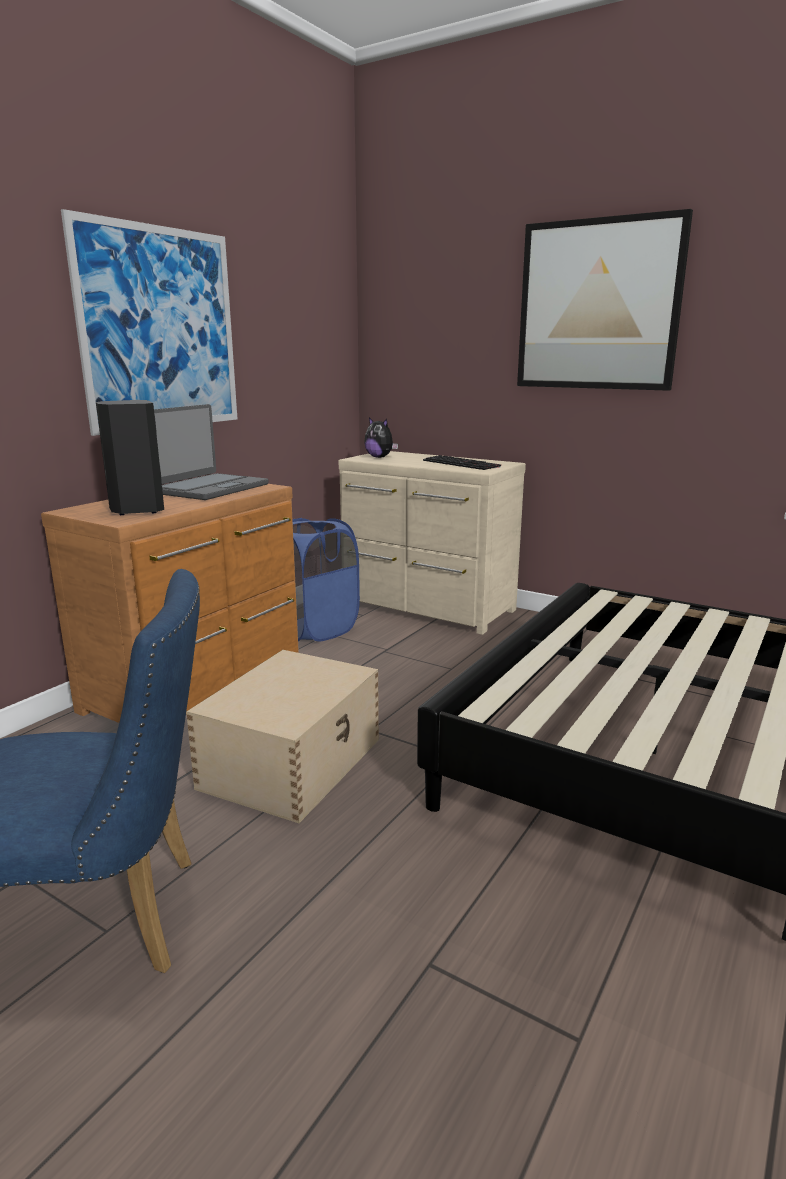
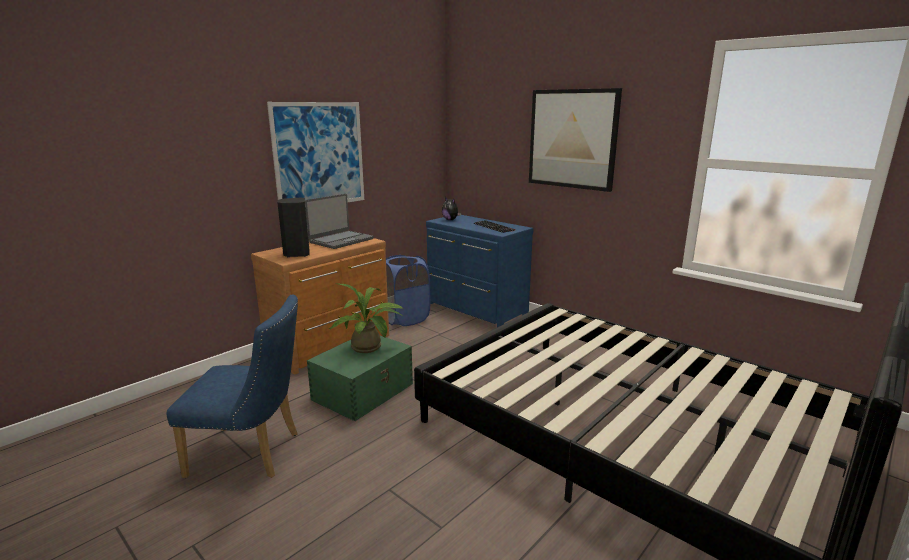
camera: 10 degrees right, 0 degrees up
(293, 762) = (364, 391): beige storage box -> green storage box
(301, 679) = (369, 348): none -> potted plant
(427, 608) = (475, 309): beige dresser -> blue dresser

